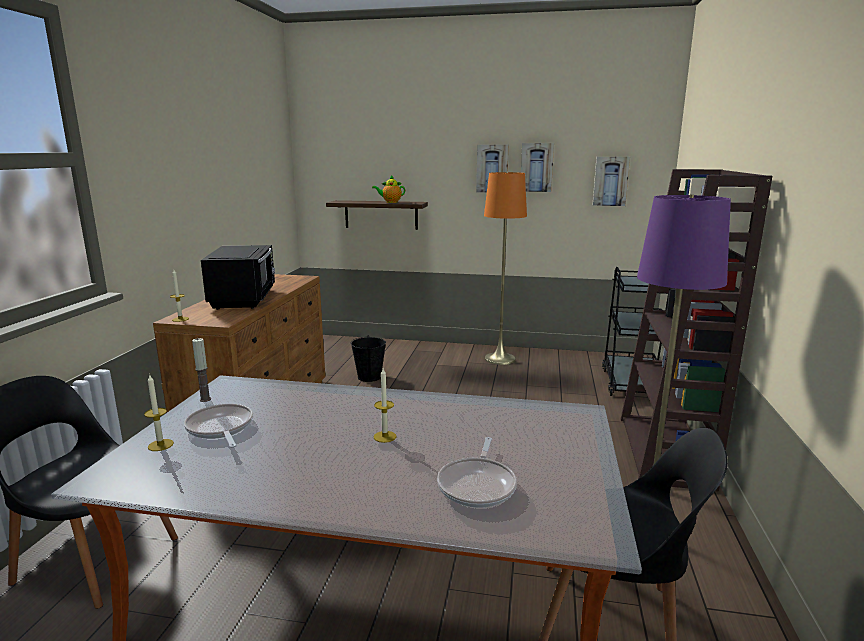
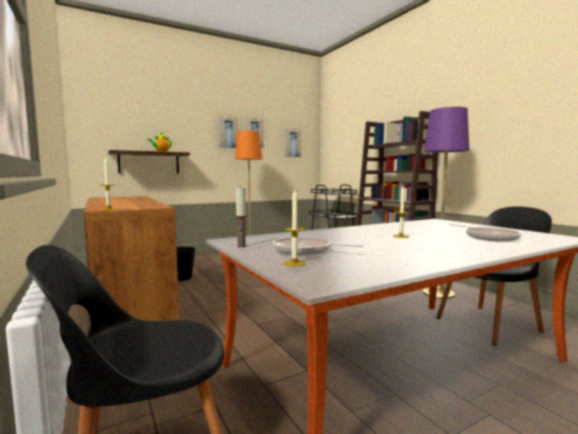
camera: 40 degrees left, 10 degrees down
(244, 299) = (128, 202): black microwave -> none

